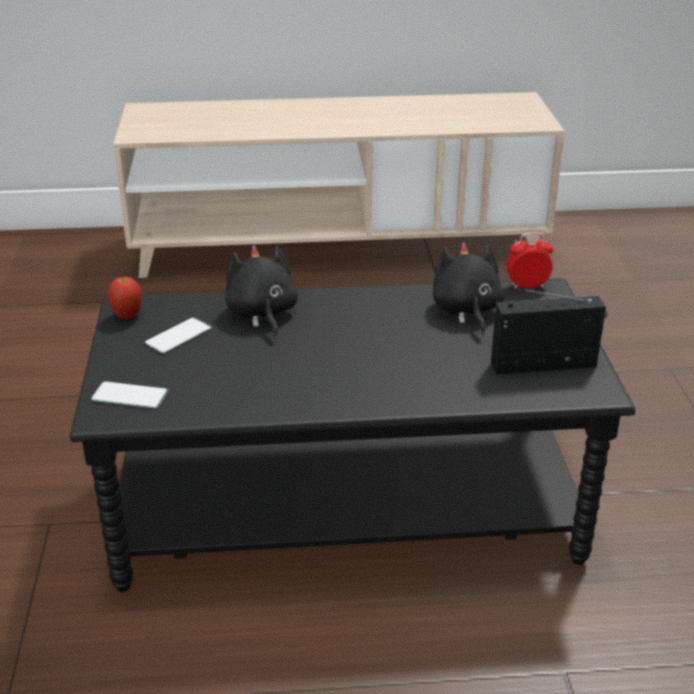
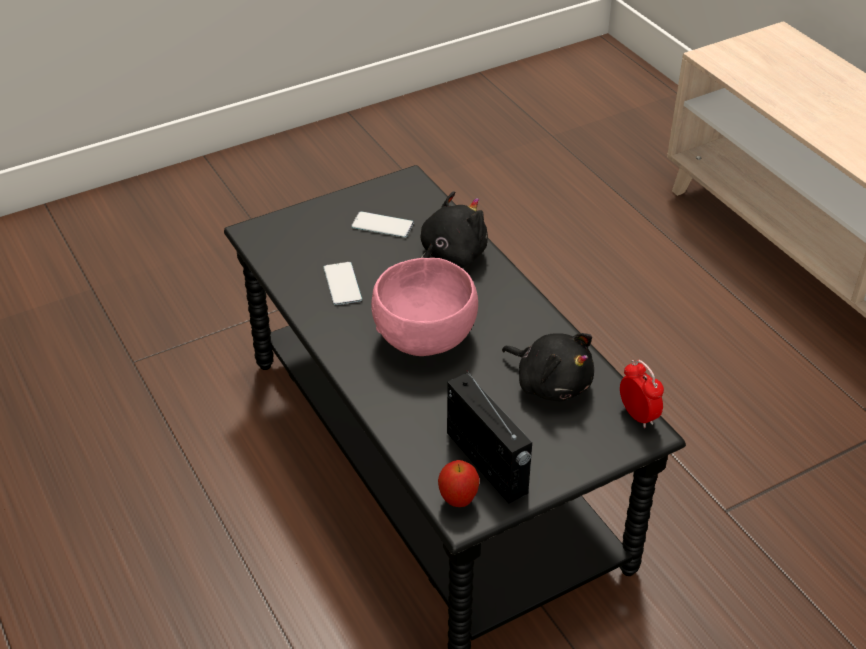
camera: 65 degrees right, 10 degrees up
(127, 316) = (393, 188): apple -> apple (458, 500)
(130, 396) = (284, 234): phone -> phone (342, 284)
(361, 353) = (426, 335): none -> pink bowl
(466, 311) = (551, 383): black plush toy -> black plush toy turned 75 degrees clockwise

